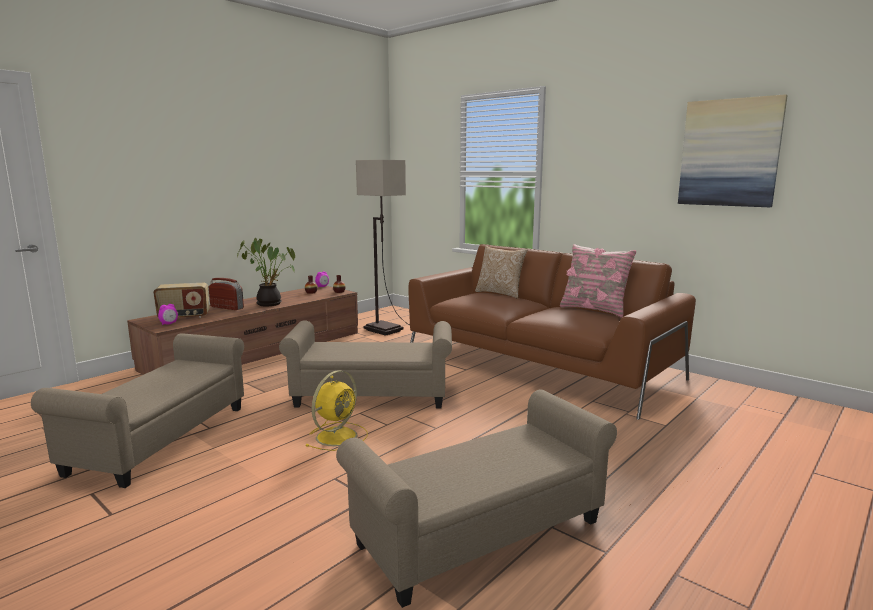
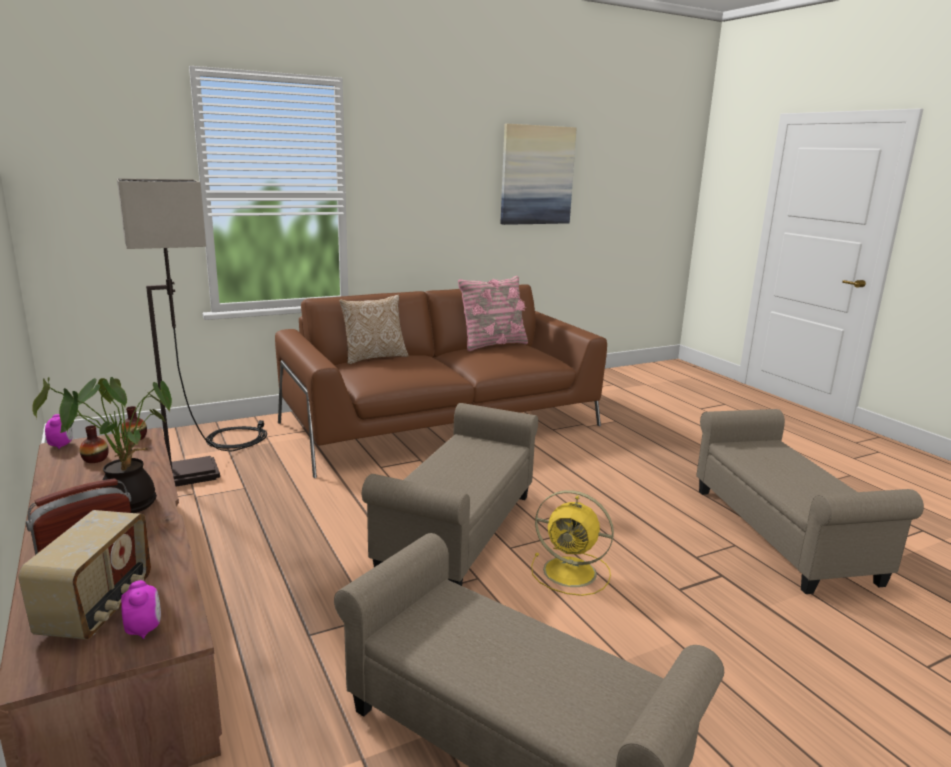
camera: 70 degrees left, 5 degrees up
(338, 436) = (572, 572): yellow fan -> yellow fan turned 150 degrees clockwise

